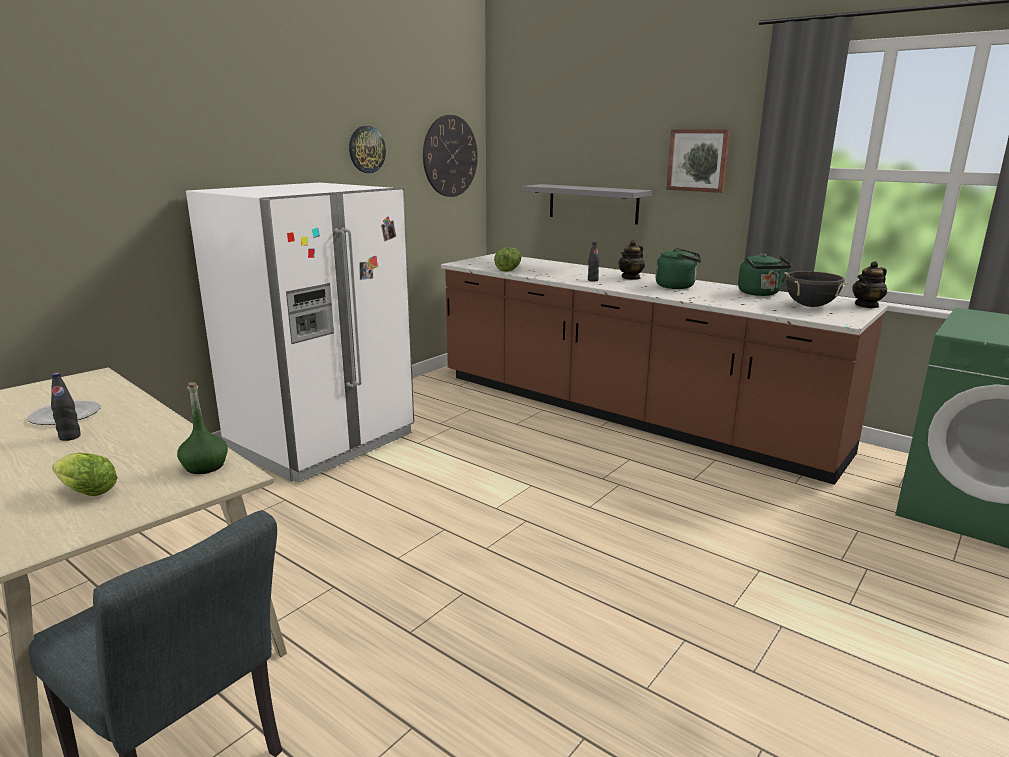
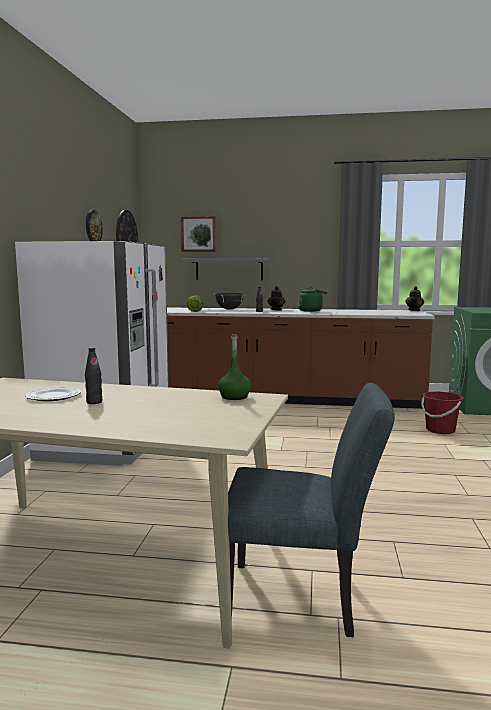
camera: 30 degrees left, 10 degrees down
(85, 492) = (190, 415): lettuce -> none
(698, 160) = (300, 239): picture -> picture (198, 234)
(760, 294) = (358, 310): green kettle -> none
(795, 538) = (440, 430): none -> red bucket
(810, 306) = (392, 312): black cooking pot -> black cooking pot (229, 309)

